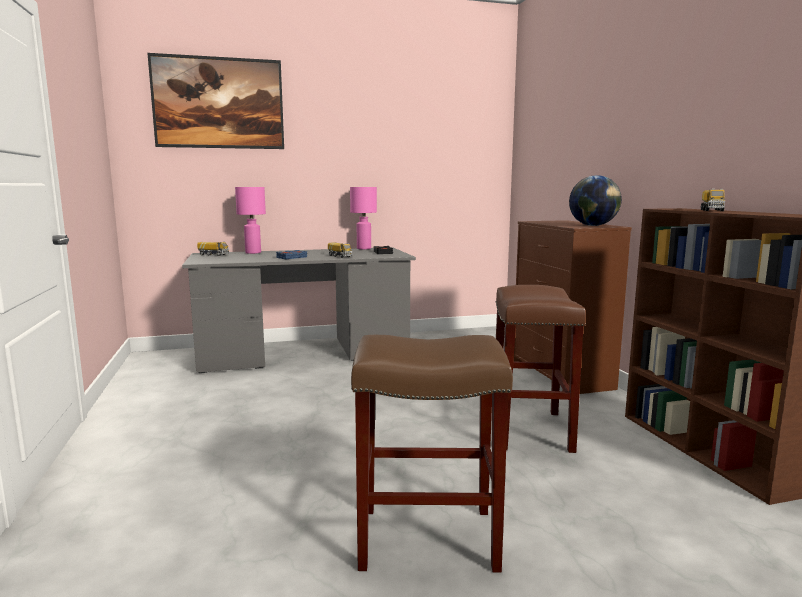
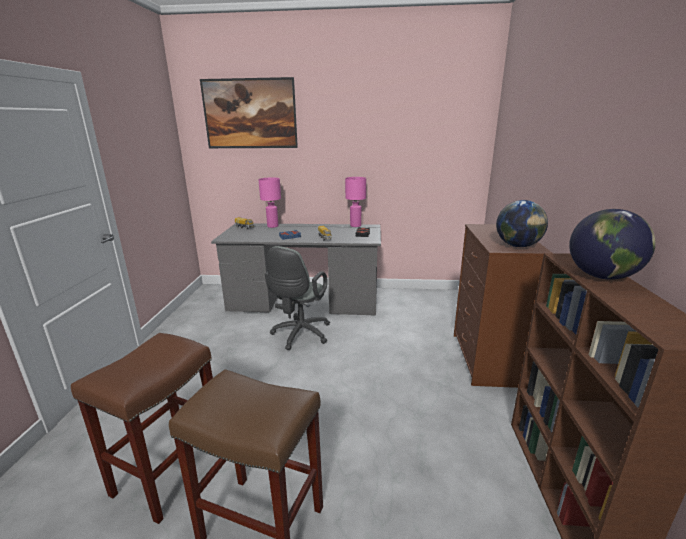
camera: 20 degrees right, 10 degrees up
(326, 383) = (300, 335): none -> grey office chair
(529, 429) = (416, 421): brown stool -> brown stool (171, 471)
(712, 210) = (602, 276): toy truck -> globe

